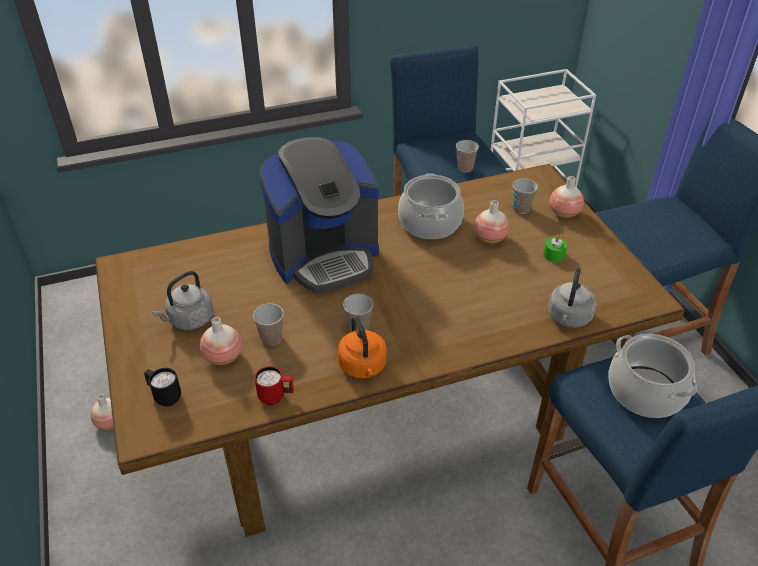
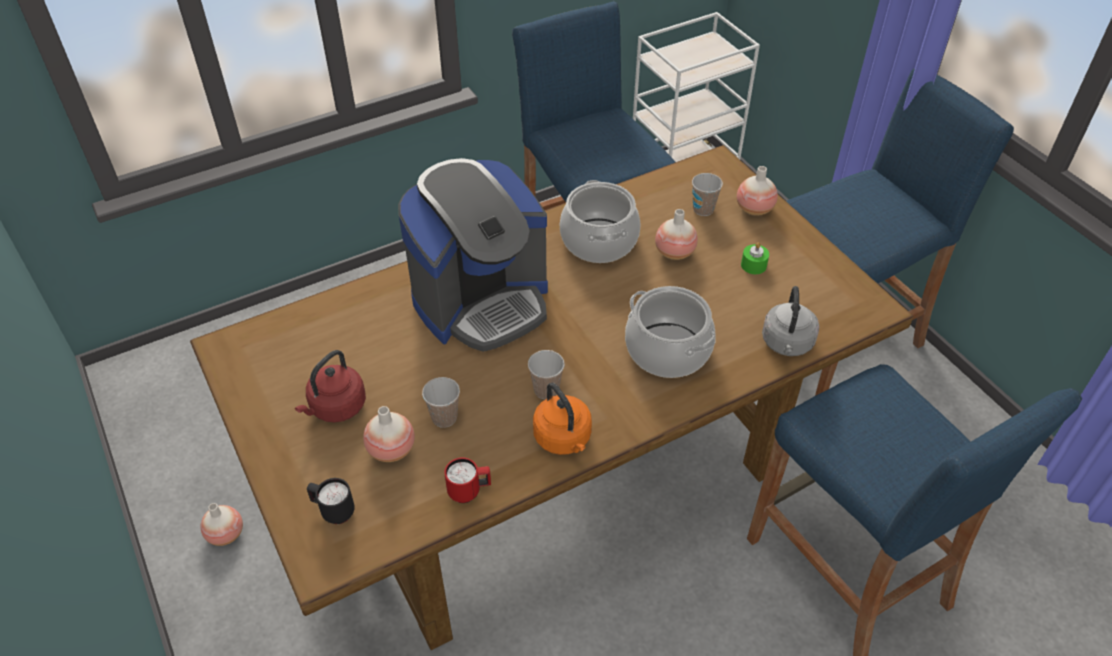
camera: 10 degrees left, 5 degrees up
(189, 320) = (336, 408): grey kettle -> red kettle
(465, 168) = (622, 160): cup -> none
(646, 391) = (887, 421): cooking pot -> cooking pot (668, 350)

